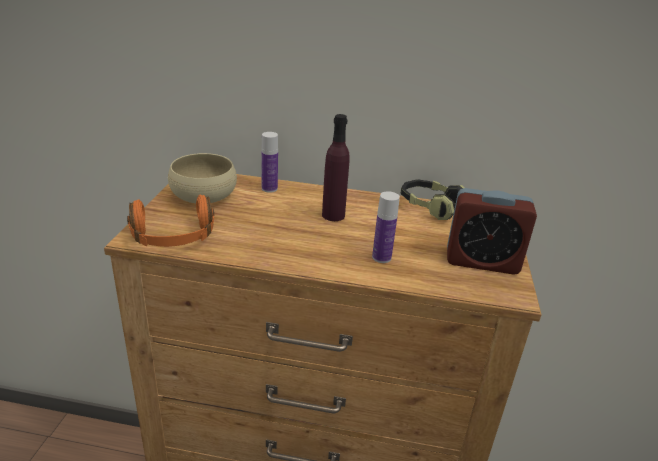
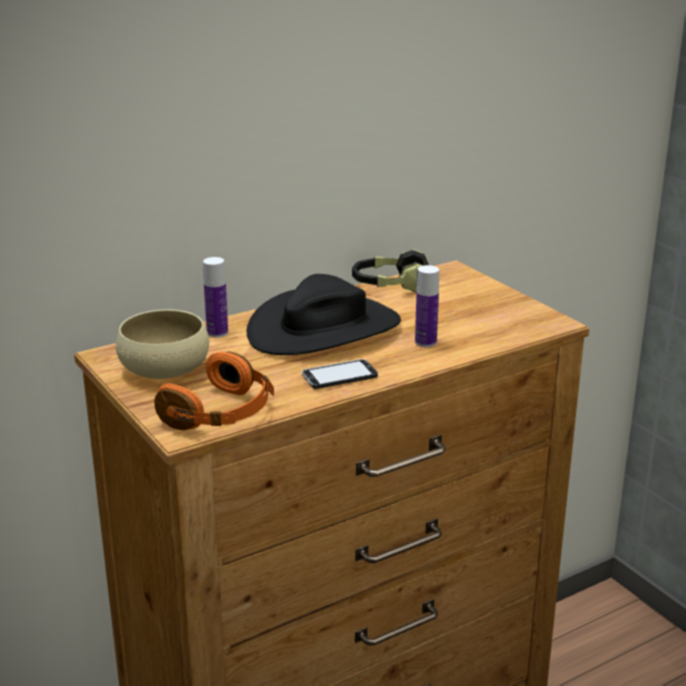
camera: 40 degrees left, 5 degrees down
(281, 251) = (339, 376): none -> phone
(333, 215) = (324, 329): purple bottle -> black hat
(482, 261) = (499, 310): alarm clock -> none

